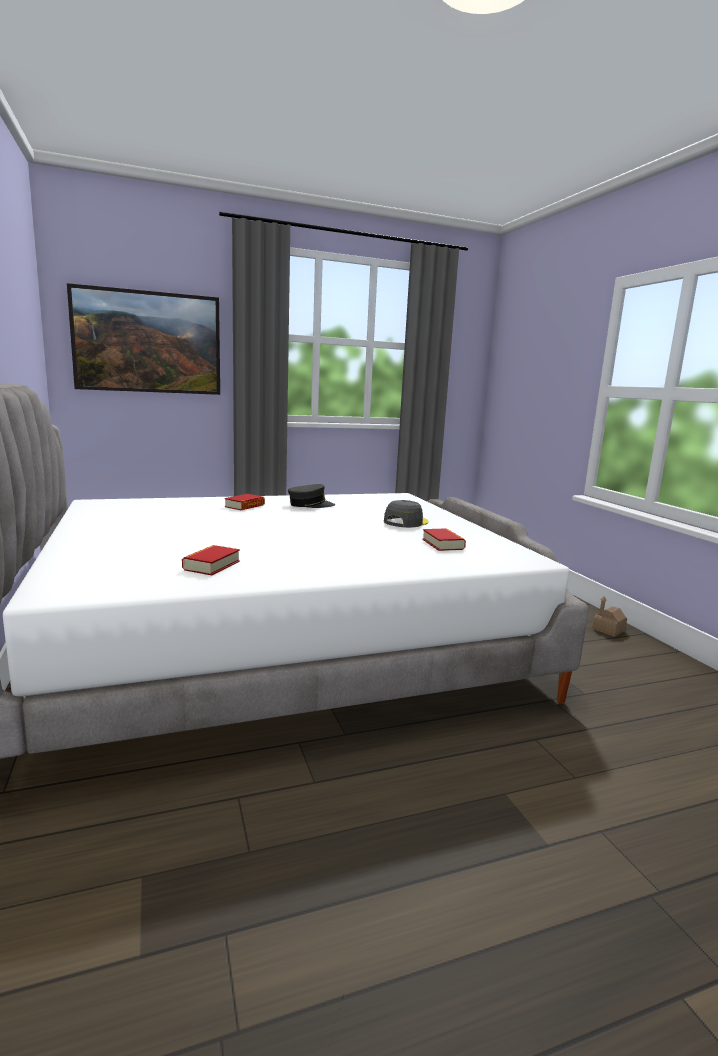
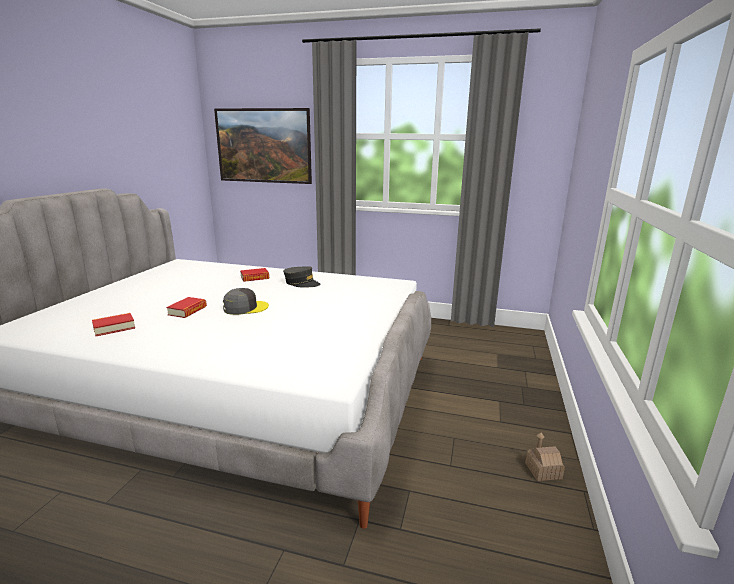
camera: 35 degrees right, 5 degrees up
(405, 522) = (331, 313): grey cap -> grey cap (245, 308)
(443, 544) = (302, 344): book -> book (187, 311)

